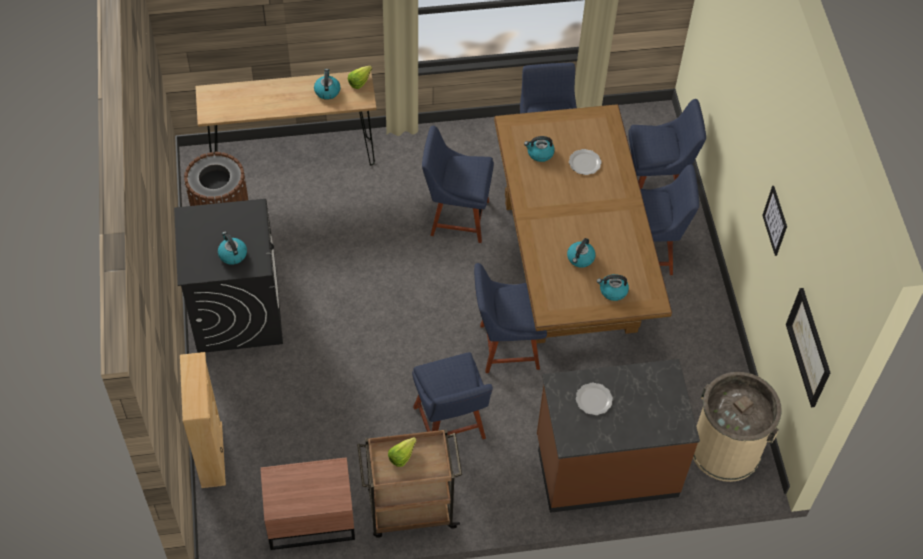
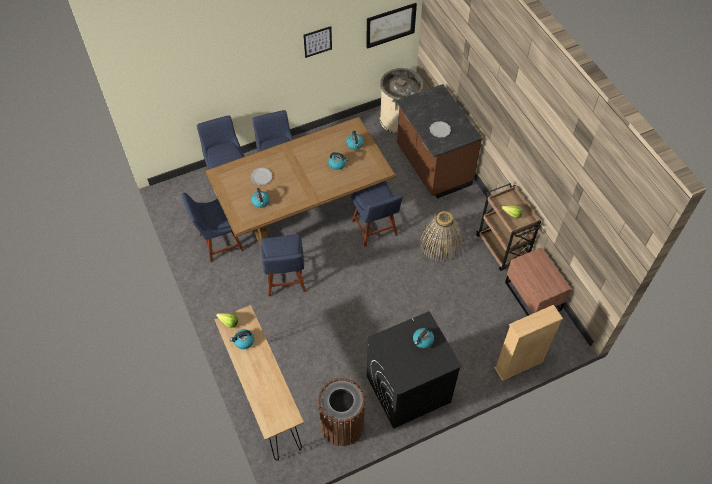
camera: 105 degrees left, 0 degrees up
(450, 426) = (440, 243): blue chair -> basket

